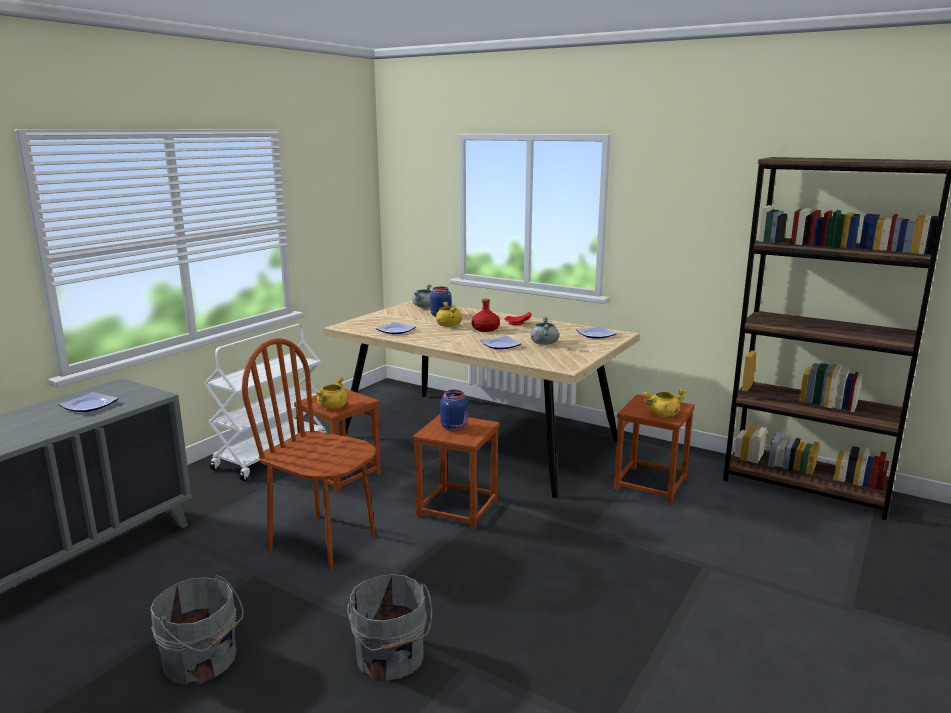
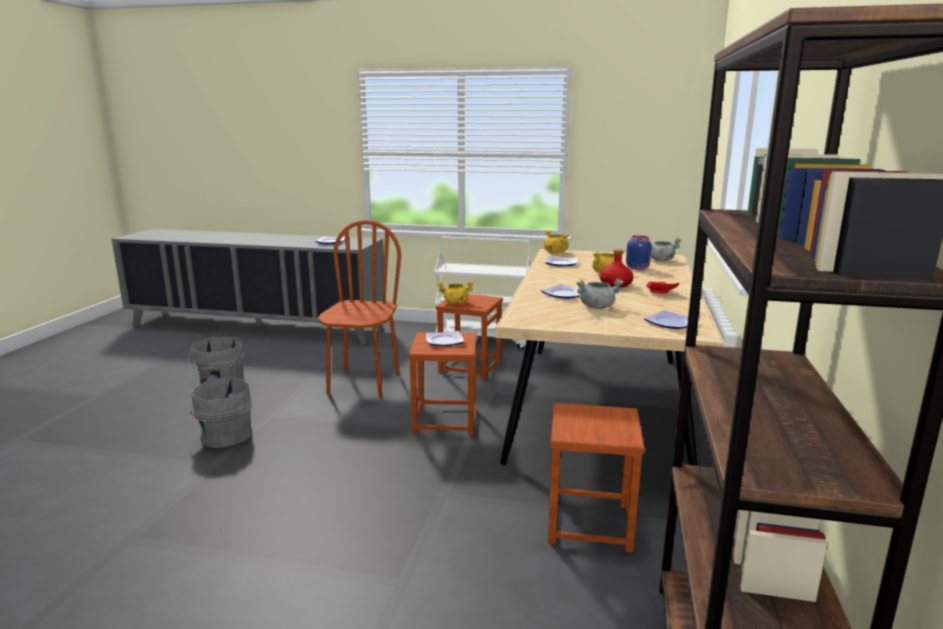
camera: 70 degrees right, 0 degrees up
(455, 427) = (445, 341): blue jar -> plate
(663, 415) = (575, 428): yellow cooking pot -> yellow cooking pot (555, 252)

